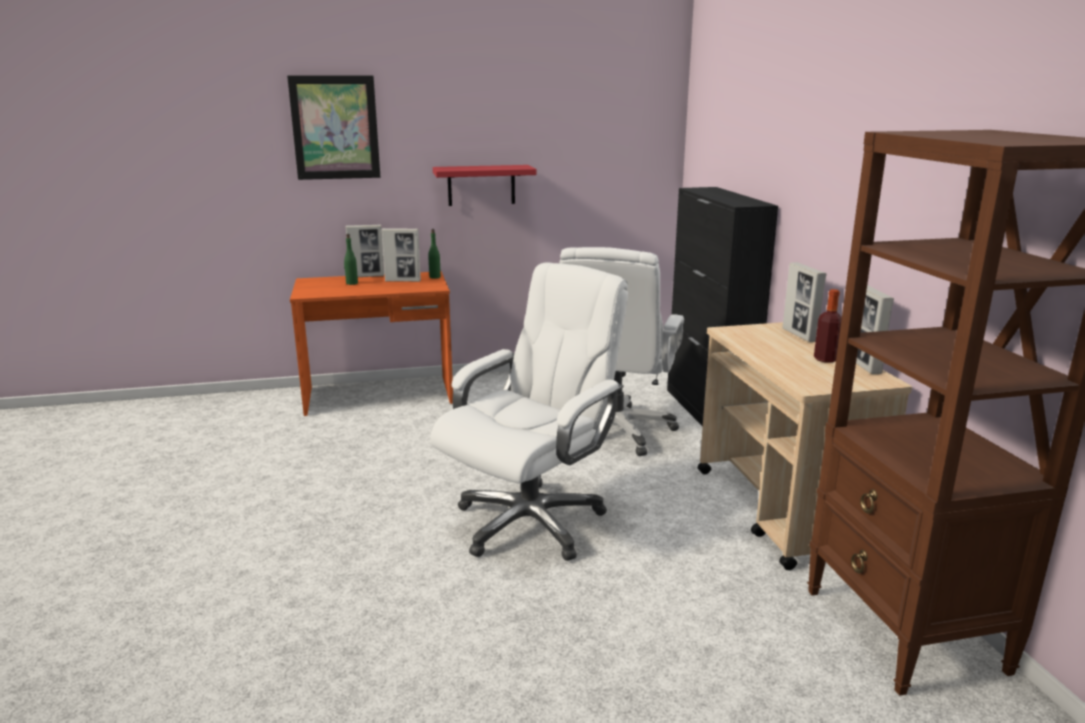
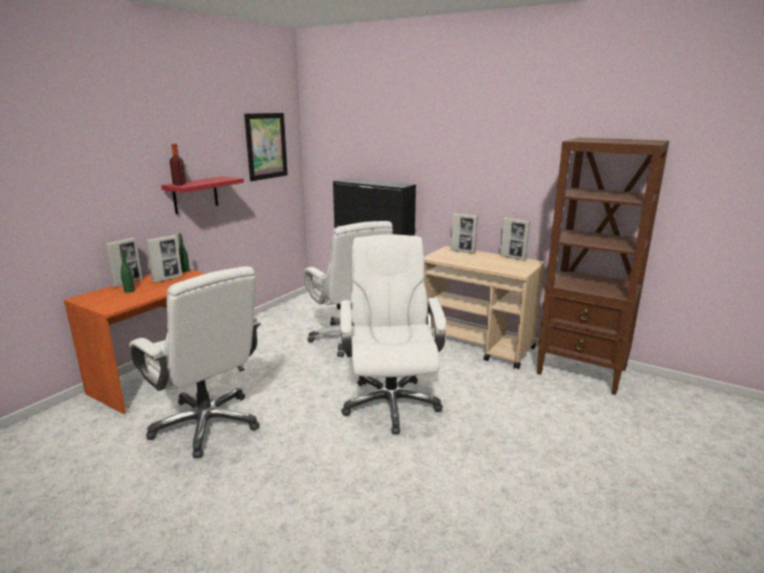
camera: 45 degrees left, 0 degrees up
(335, 128) = (81, 160): picture -> picture (266, 146)
(340, 454) = (207, 424): none -> white office chair
(825, 359) = (496, 259): bottle -> bottle (179, 184)

